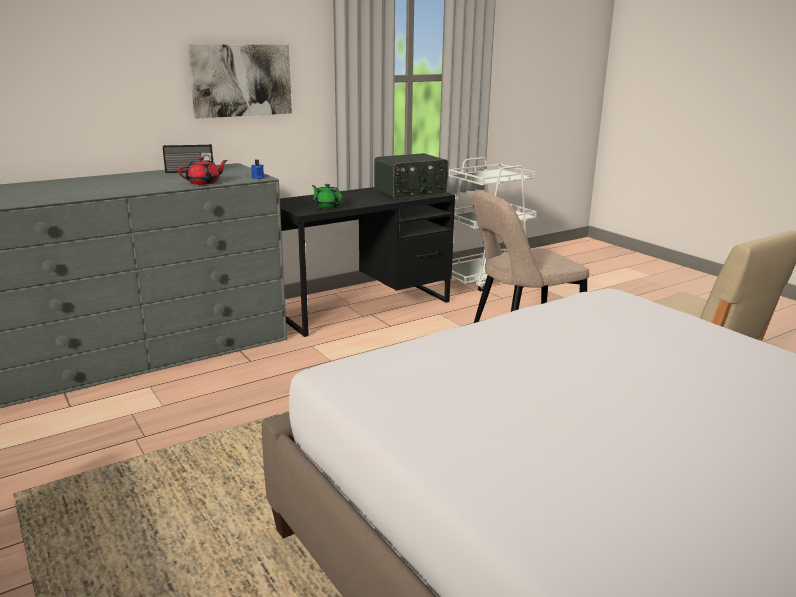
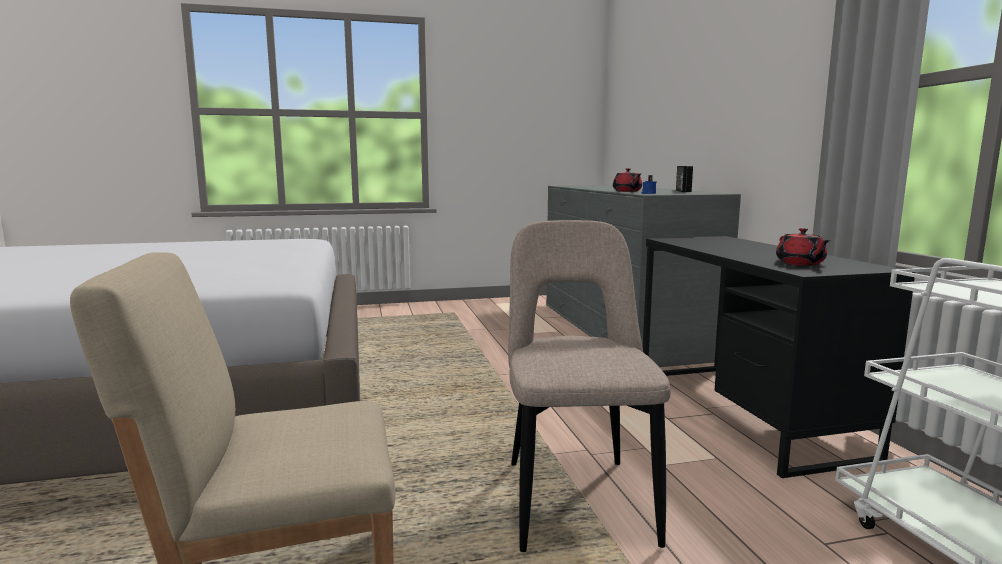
camera: 110 degrees right, 10 degrees down
(241, 80) = (761, 102): picture -> none
(327, 206) = (694, 243): green teapot -> none
(411, 193) = (800, 263): radio -> red teapot

